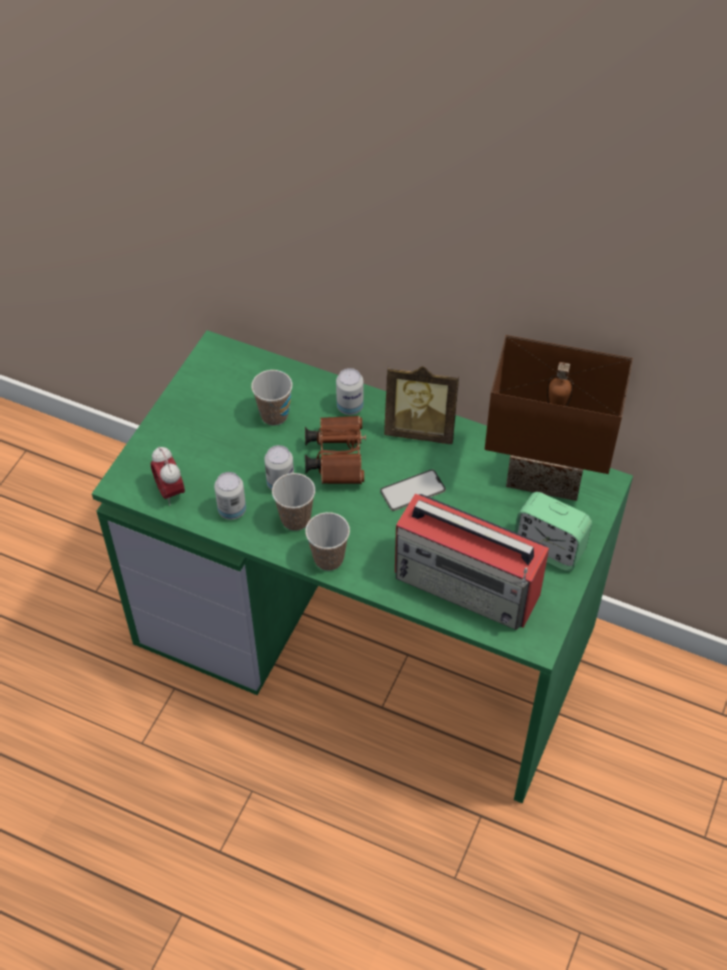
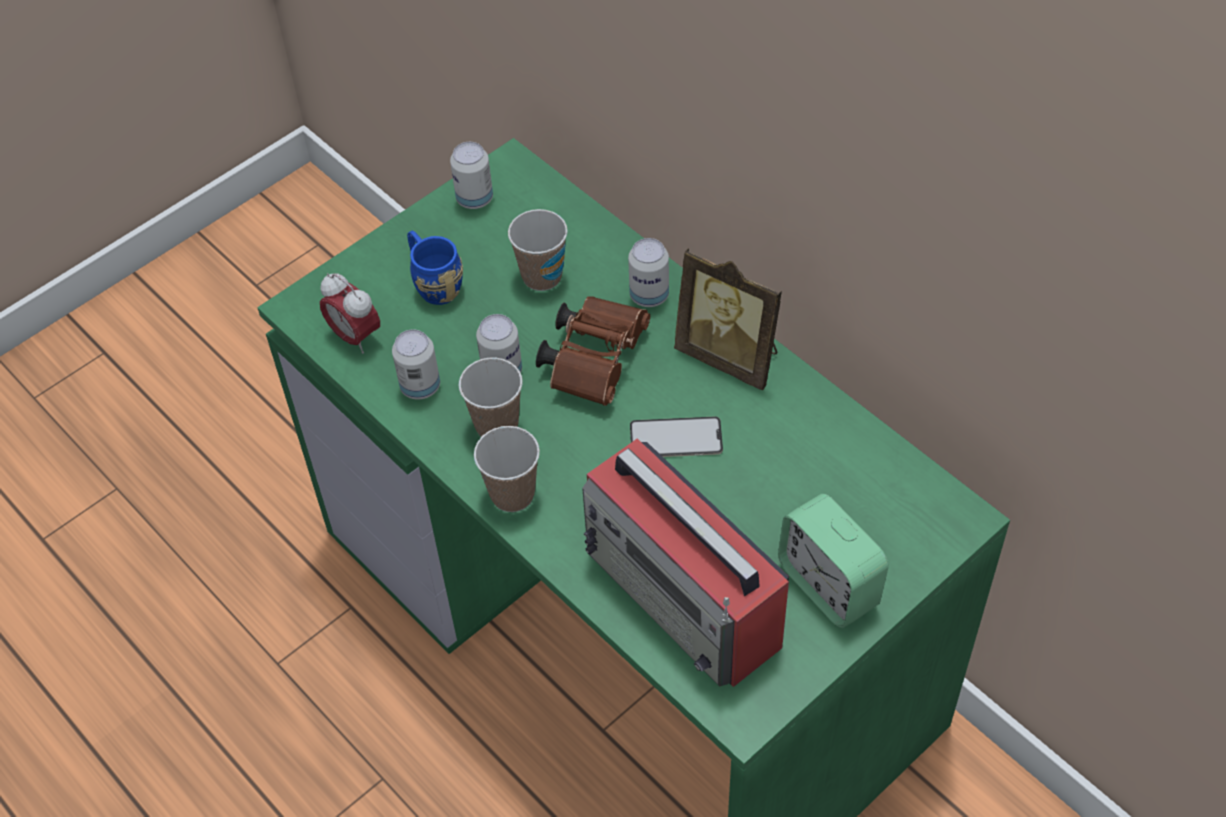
camera: 25 degrees right, 0 degrees up
(170, 492) = (355, 336): alarm clock -> alarm clock turned 45 degrees counterclockwise
(202, 378) = (474, 199): none -> can
(204, 441) = (433, 283): none -> blue mug
(543, 479) = (870, 482): brown table lamp -> none

